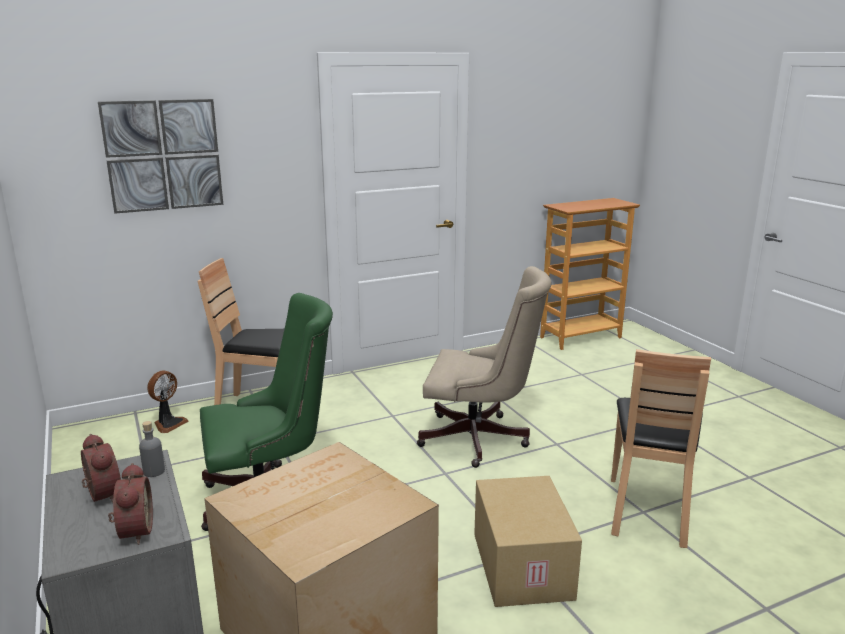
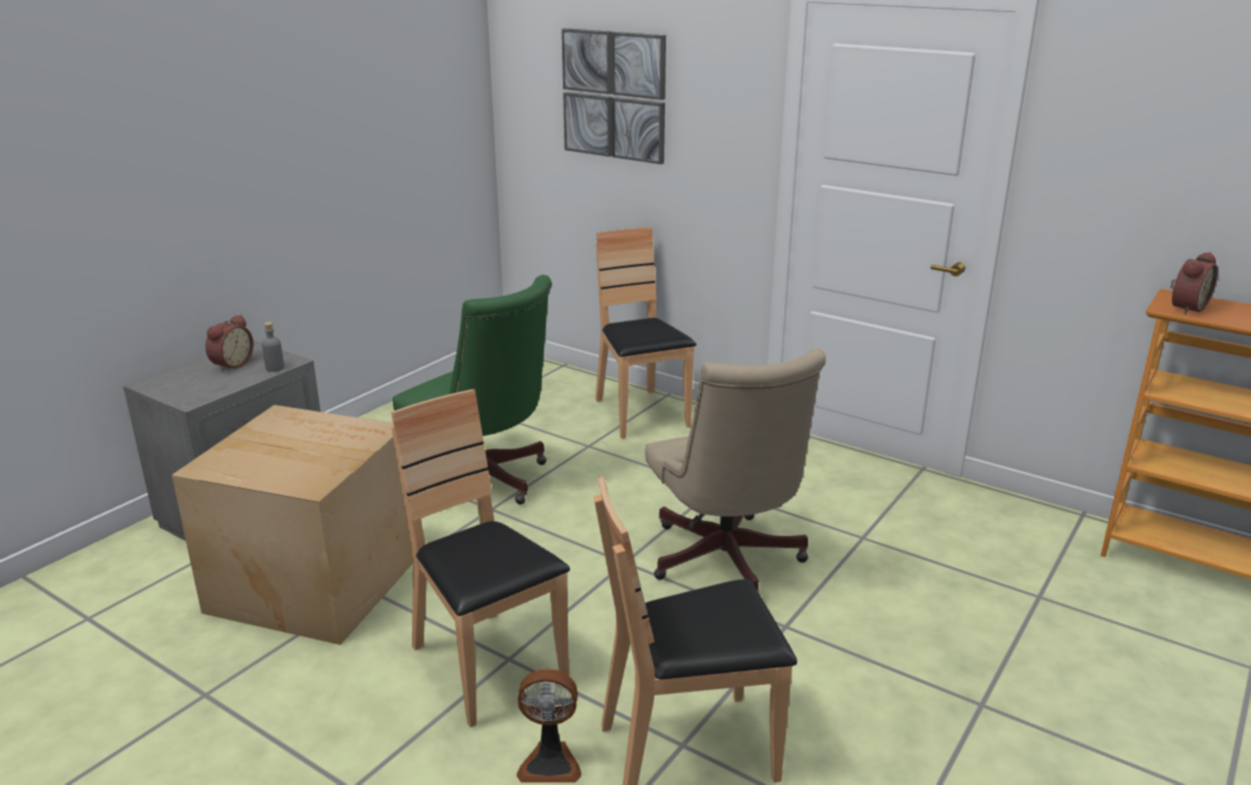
camera: 60 degrees right, 5 degrees up
(133, 531) = (188, 391): alarm clock -> alarm clock (1185, 307)
(168, 424) = (561, 386): fan -> fan (550, 762)
(520, 565) = (487, 666): cardboard box -> brown chair

